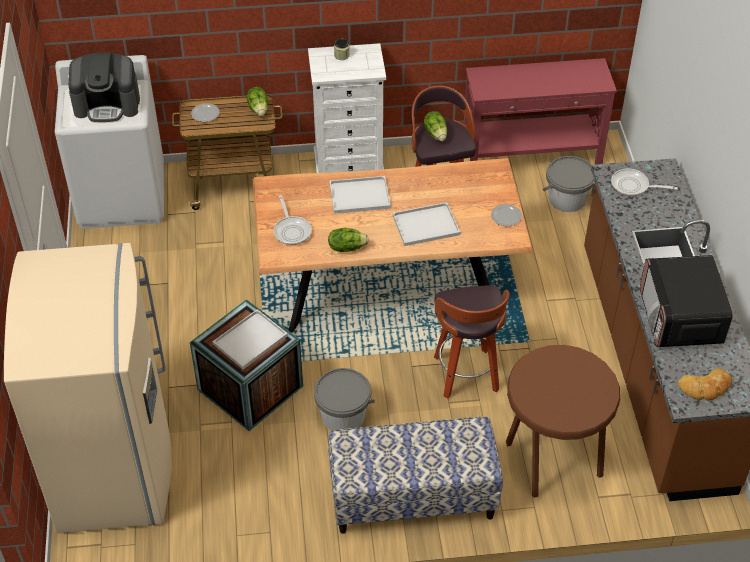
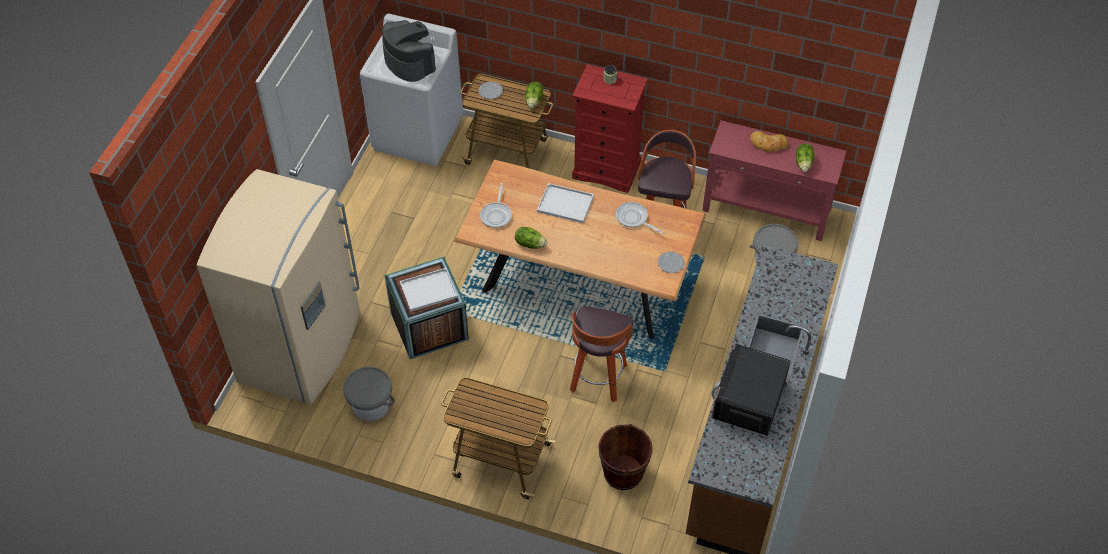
camera: 25 degrees right, 5 degrees up
(107, 104) = (409, 62): coffee machine -> coffee machine turned 150 degrees counterclockwise
(343, 416) = (485, 375): grey bucket -> grey bucket (371, 405)
(349, 168) = (607, 170): white dresser -> red dresser
(412, 498) = (500, 459): bench -> cart
(425, 226) = (601, 248): white tray -> none
(436, 134) = (662, 171): lettuce -> lettuce (804, 163)
(551, 460) = (623, 473): brown stool -> brown bucket
(633, 186) = (784, 276): frying pan -> frying pan (634, 219)
(705, 387) = (730, 465): bread -> bread (768, 144)

